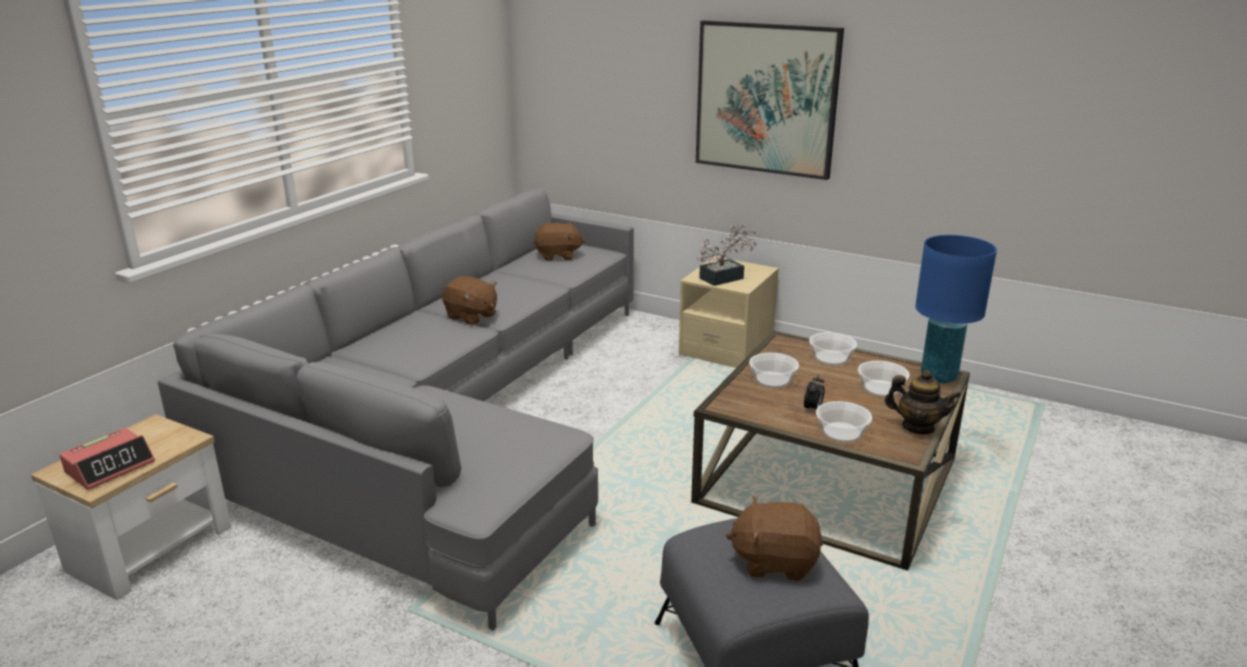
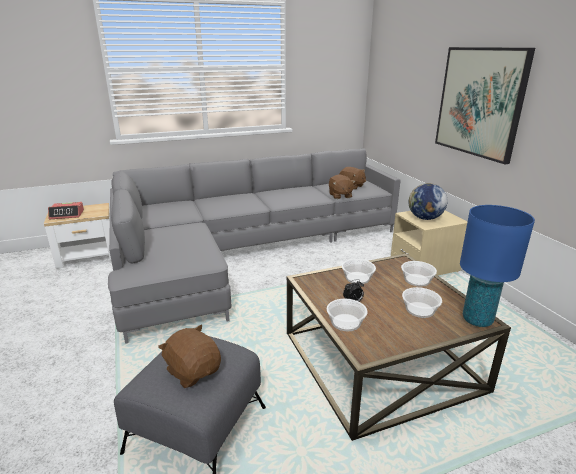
camera: 40 degrees right, 0 degrees up
(471, 316) = (267, 201): brown plush toy -> brown plush toy (340, 195)
(726, 277) = (425, 218): potted plant -> globe
(917, 427) = (403, 342): teapot -> none

